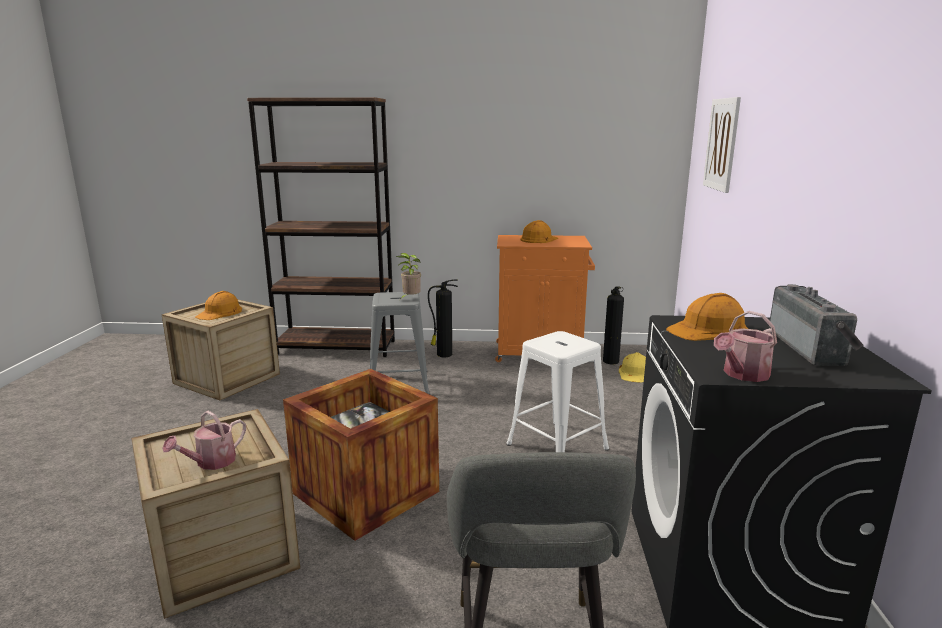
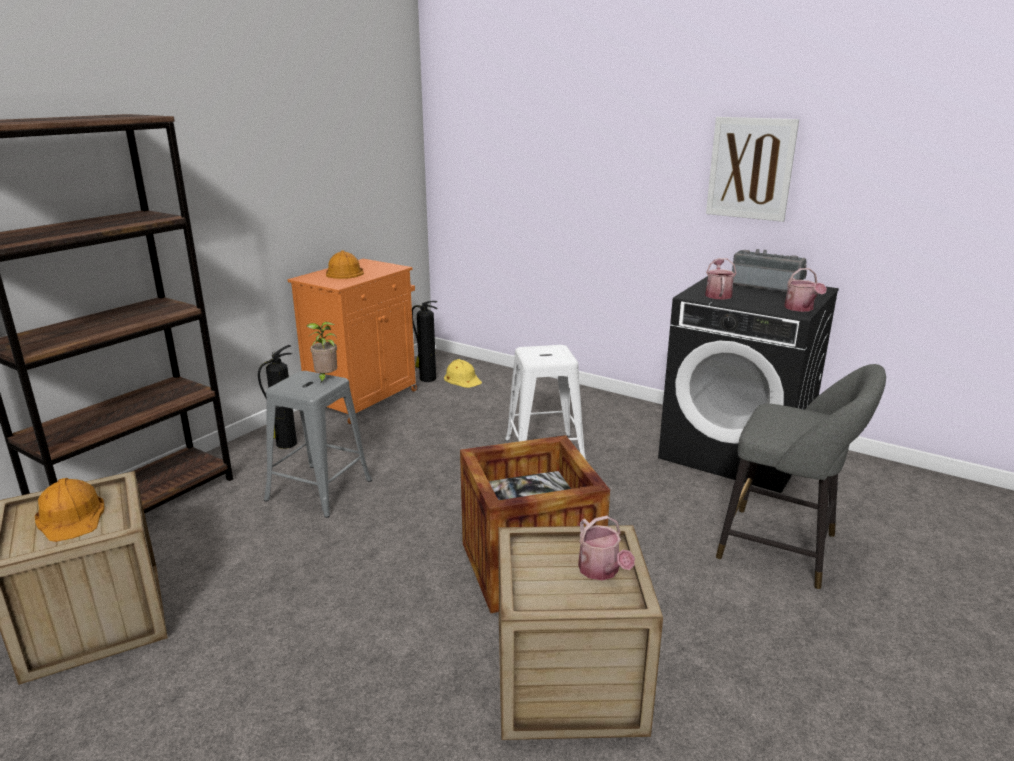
camera: 60 degrees left, 5 degrees up
(708, 330) = (718, 294): orange hard hat -> watering can
(722, 144) = (502, 148): picture -> picture (750, 168)

